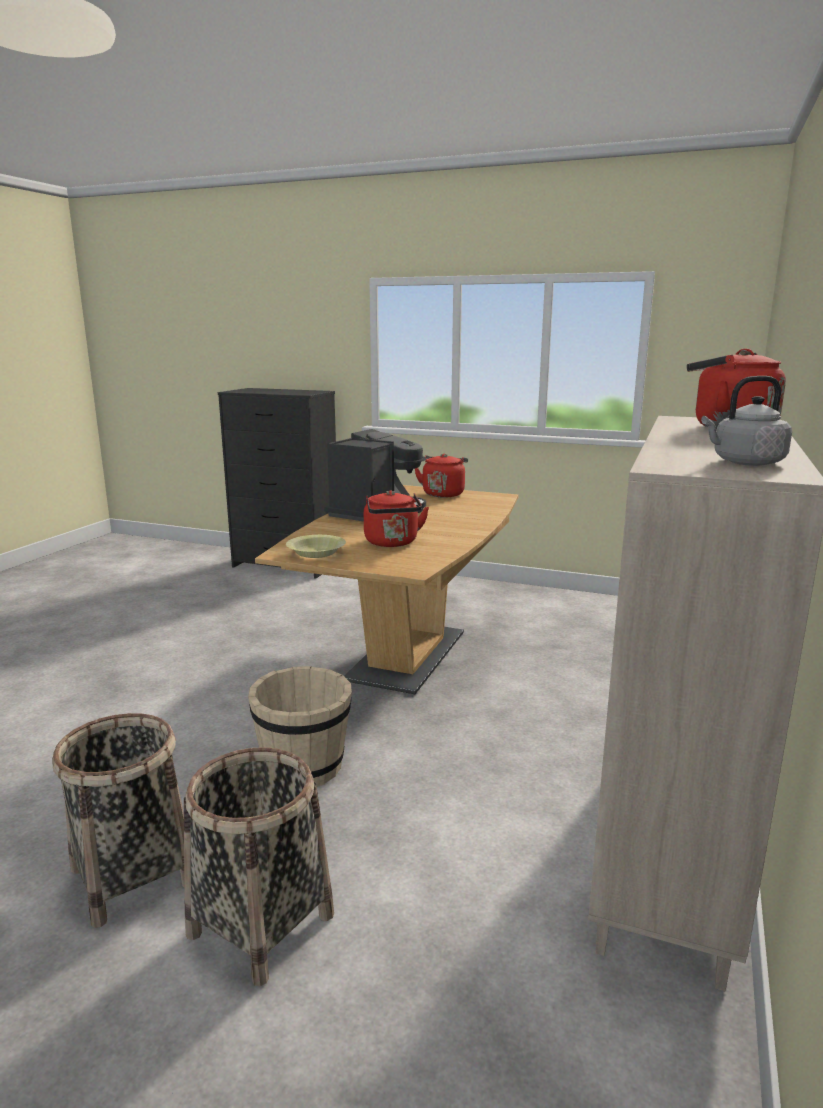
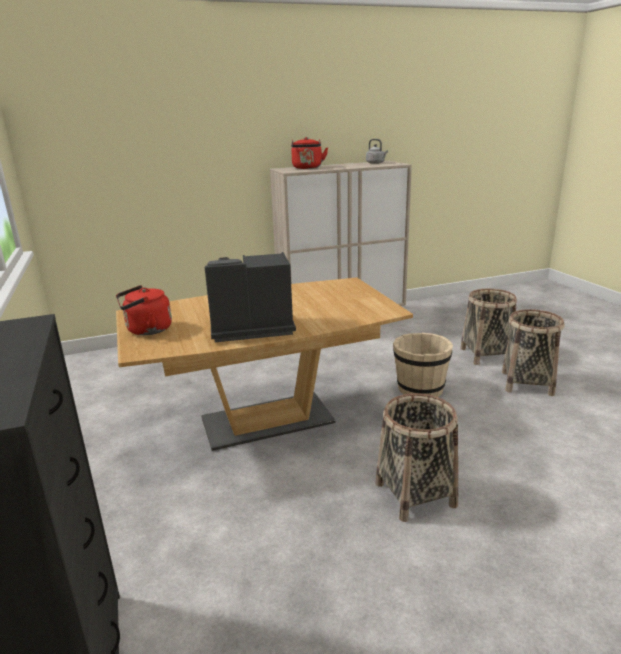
camera: 130 degrees left, 5 degrees up
(199, 668) = (415, 494): none -> basket
(316, 553) = (373, 305): yellow bowl -> none
(392, 543) = (317, 298): red kettle -> none

